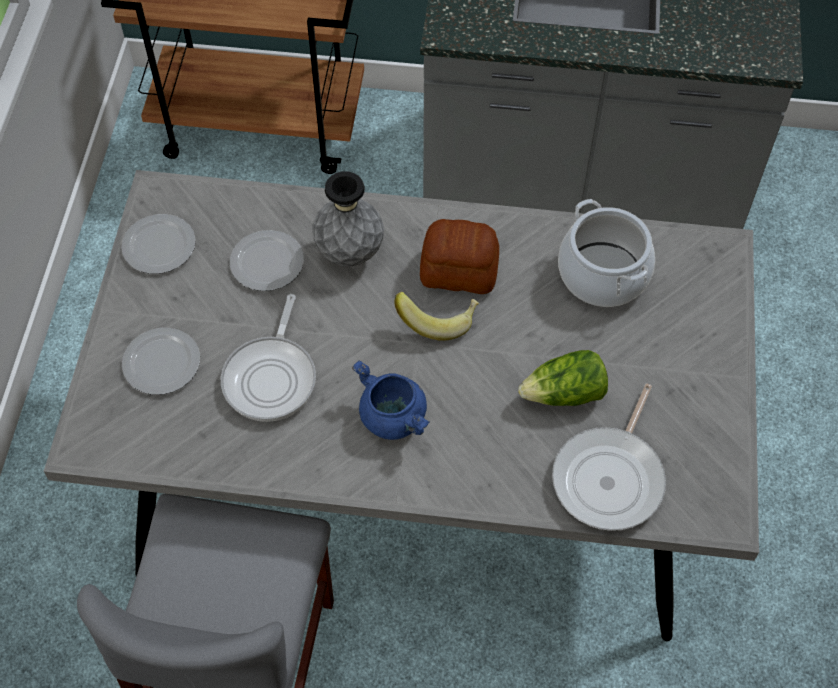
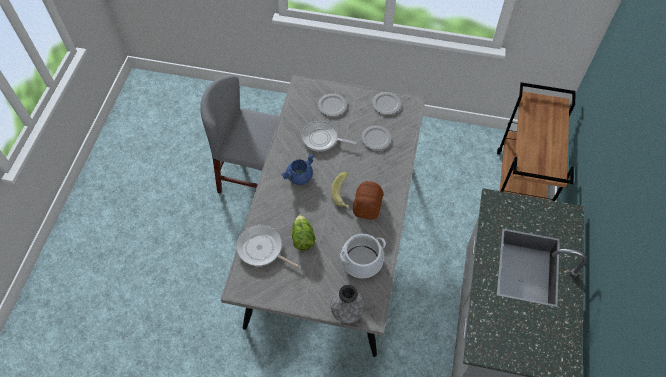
camera: 95 degrees right, 0 degrees up
(350, 253) = (379, 166): grey vase -> grey vase (347, 312)

